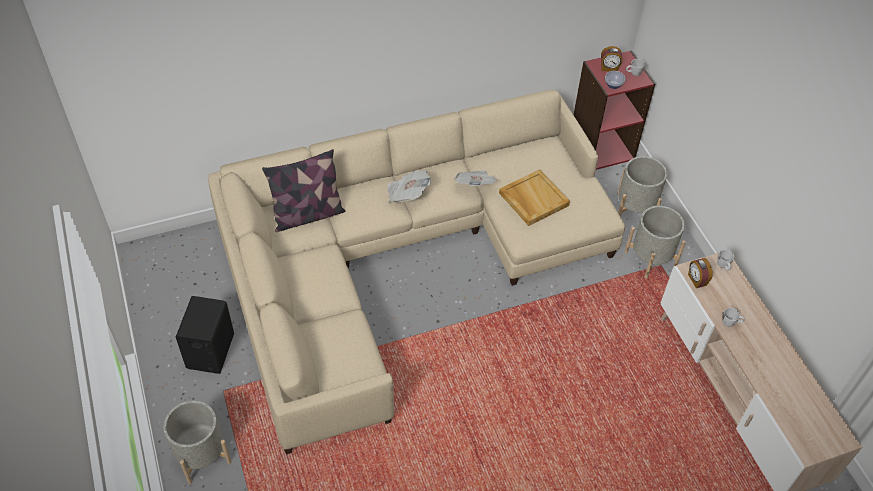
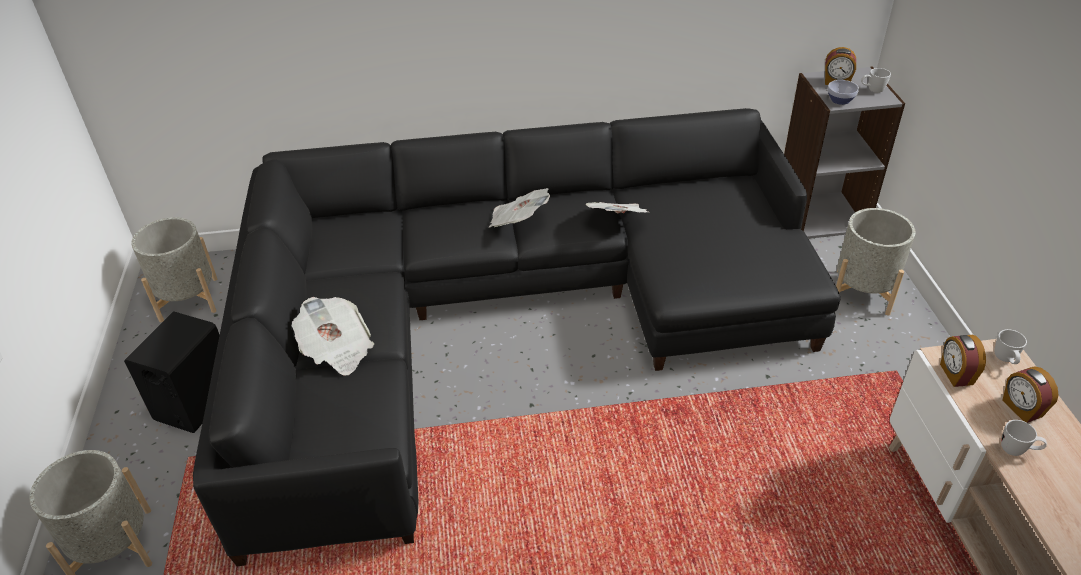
camera: 15 degrees right, 10 degrees down
(307, 215) = (372, 232): pillow -> none
(318, 309) = (337, 349): none -> newspaper
(402, 257) = (504, 315): beige sofa -> black sofa
(533, 199) = (700, 244): beige tray -> none
(601, 148) = (820, 214): red bookcase -> grey bookcase
(650, 259) = (879, 360): grey planter -> grey planter (189, 299)
(732, 297) = (1021, 408): none -> alarm clock

